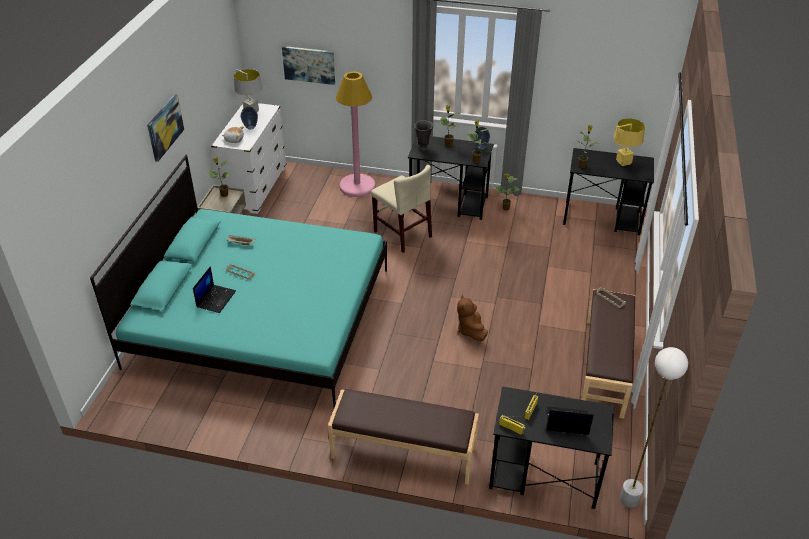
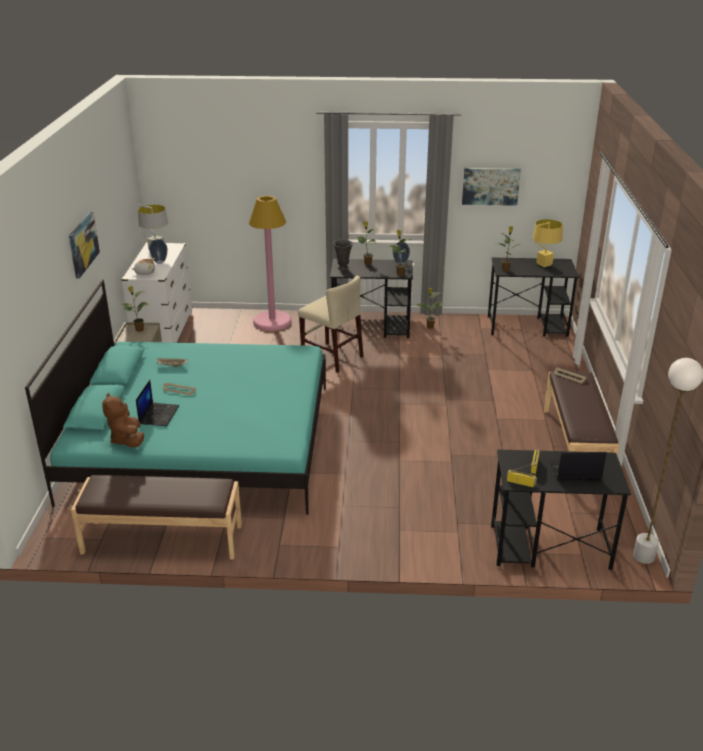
camera: 10 degrees left, 10 degrees down
(309, 64) = (215, 196): picture -> picture (490, 186)
(403, 453) = (394, 545): brown bench -> brown bench (162, 540)
(470, 330) = (429, 430): brown plush toy -> brown plush toy (127, 440)

